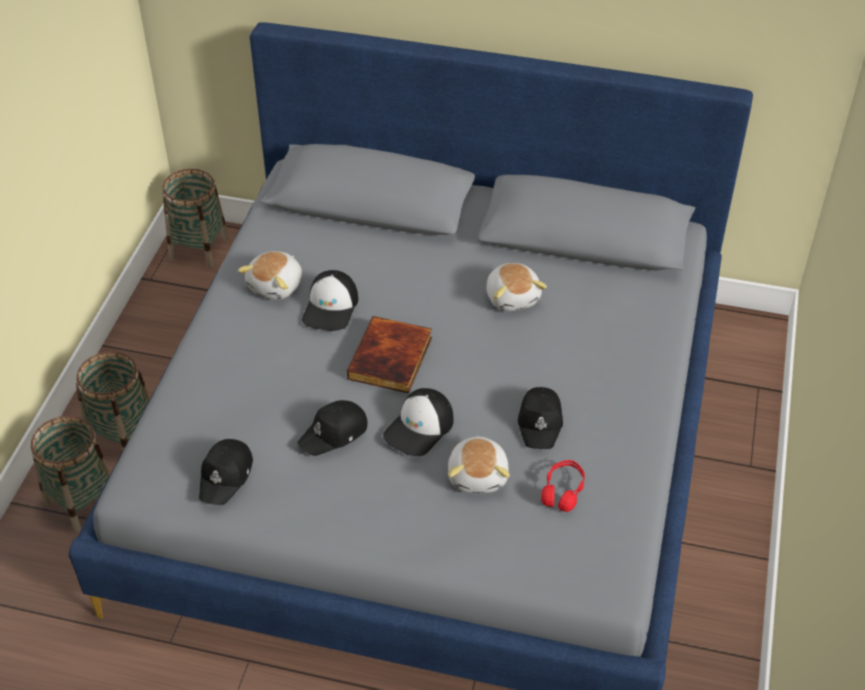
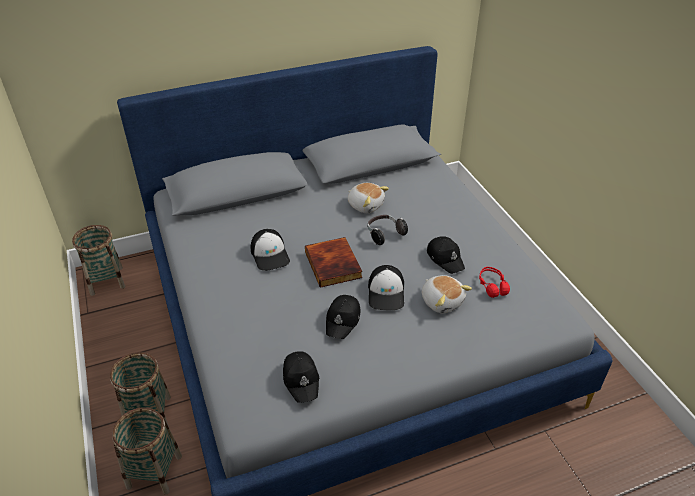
camera: 35 degrees left, 5 degrees down
(276, 286) = (223, 258): plush toy -> none
(494, 350) = (384, 234): none -> headphones

